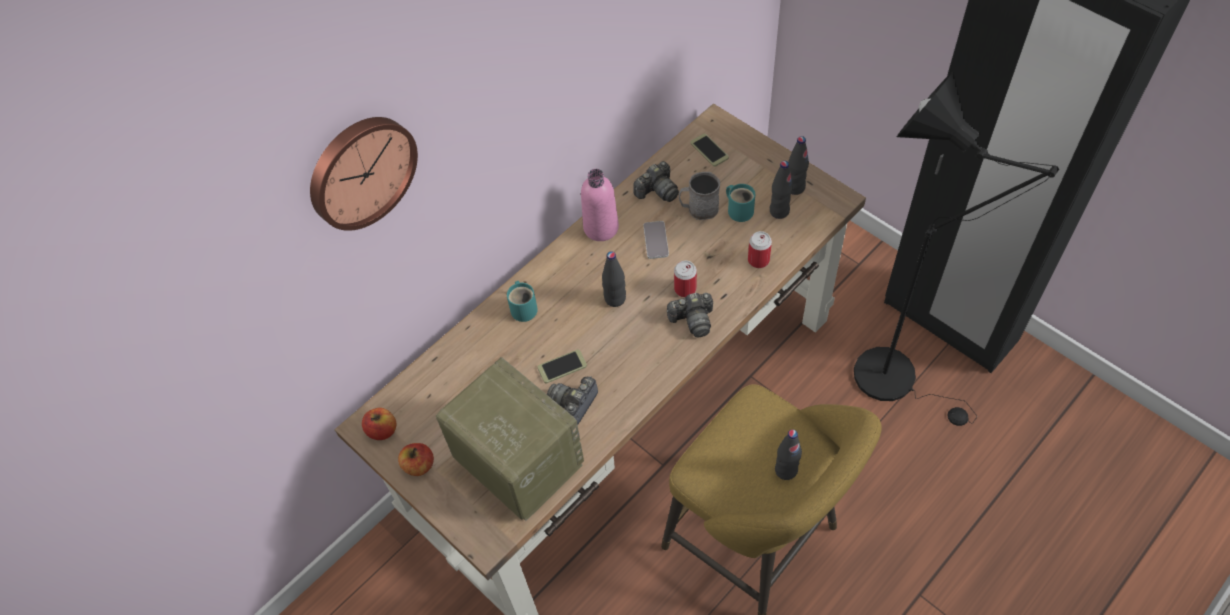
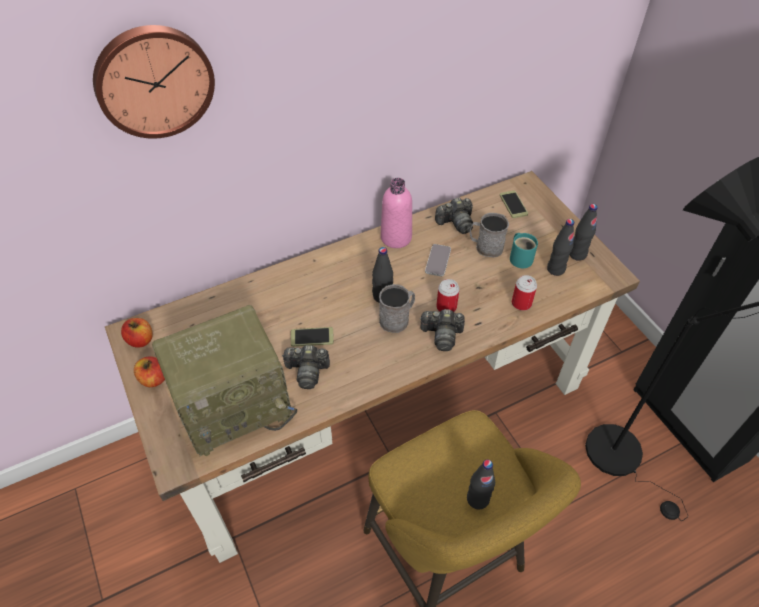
camera: 15 degrees right, 5 degrees down
(516, 461) = (235, 404): radio -> radio turned 90 degrees clockwise
(524, 308) = (304, 280): turquoise mug -> none
(574, 404) = (307, 371): camera -> camera turned 135 degrees counterclockwise
(641, 318) = (397, 318): none -> grey mug

